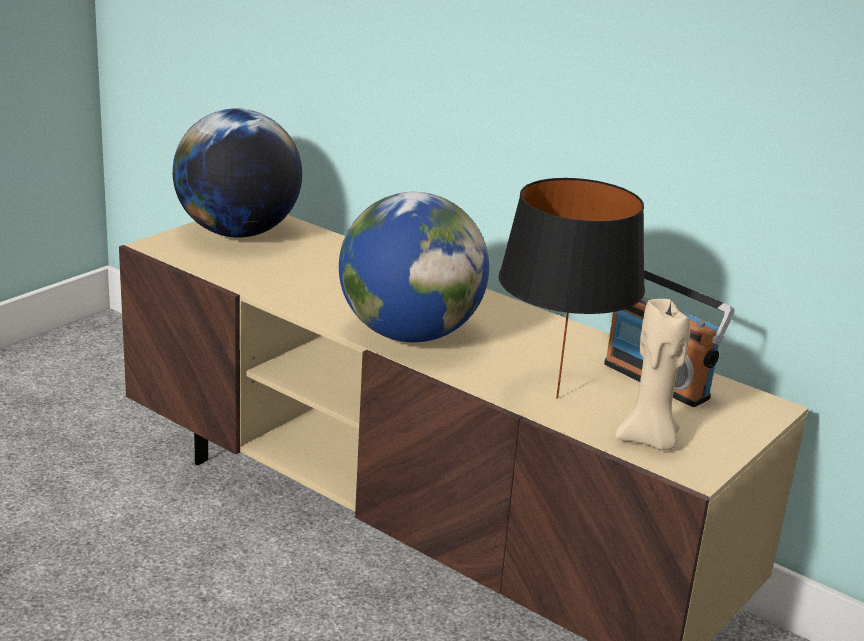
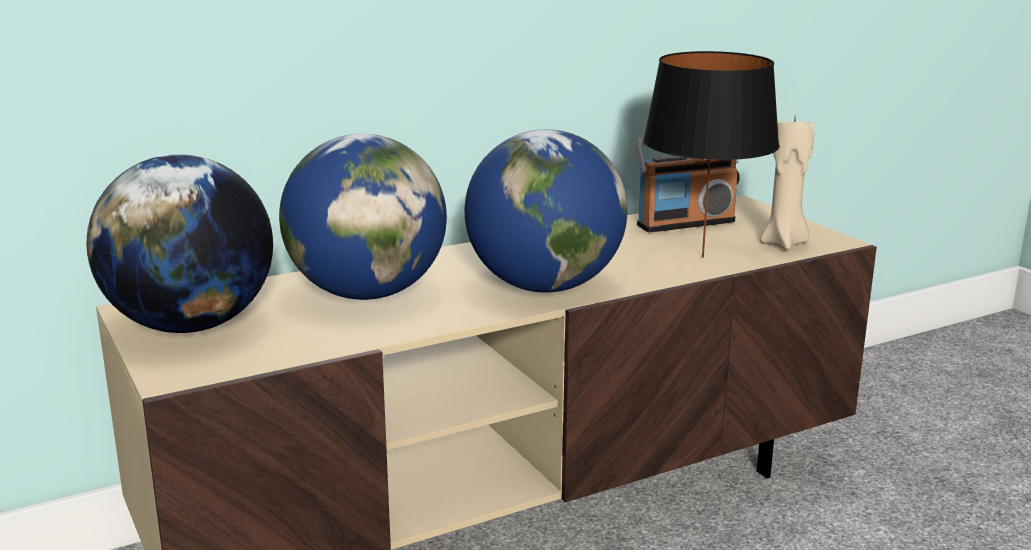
camera: 65 degrees left, 5 degrees down
(337, 273) = (367, 293): none -> globe

